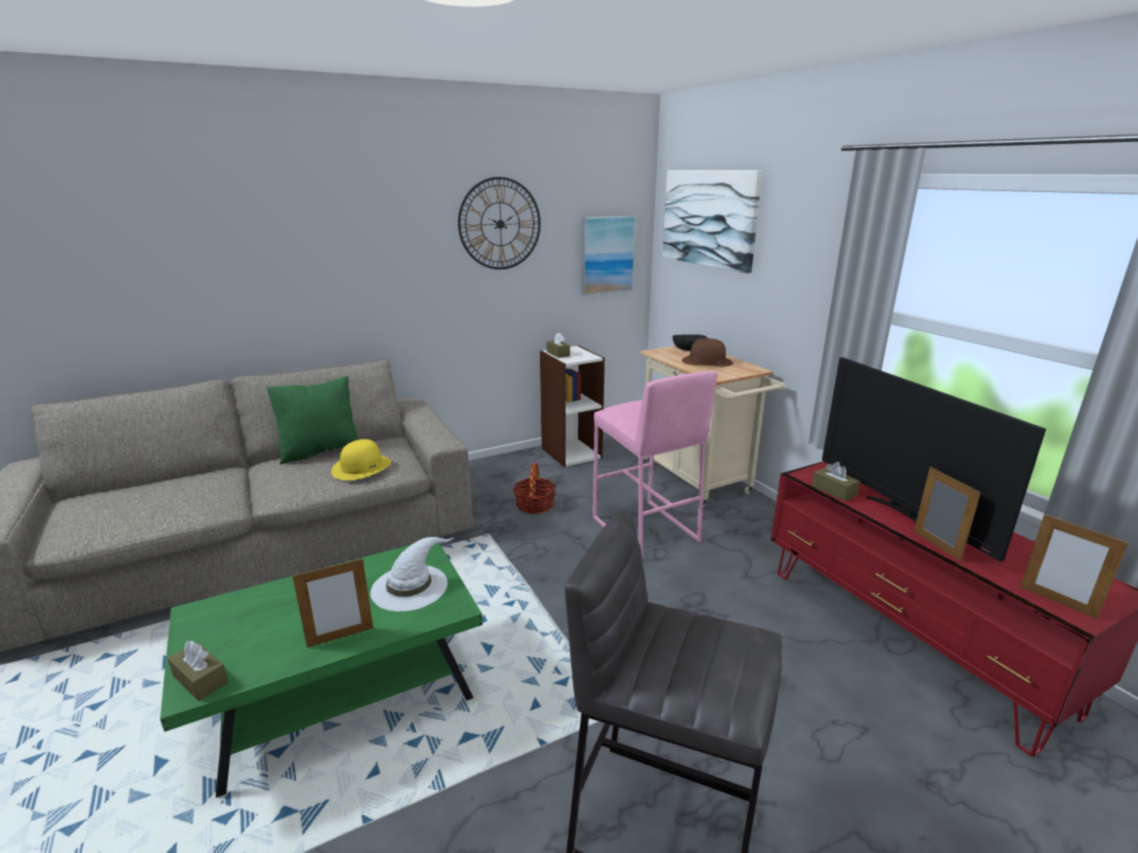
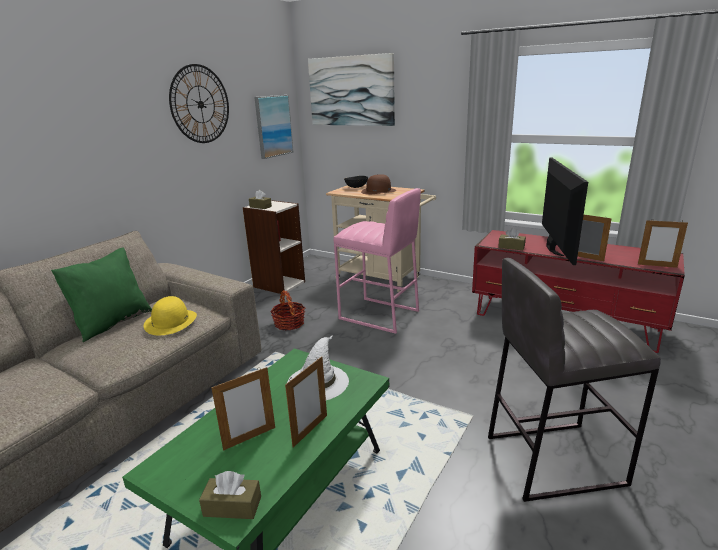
camera: 30 degrees left, 0 degrees up
(288, 619) = (249, 438): none -> picture frame
(900, 512) = (553, 248): television -> television turned 120 degrees counterclockwise

